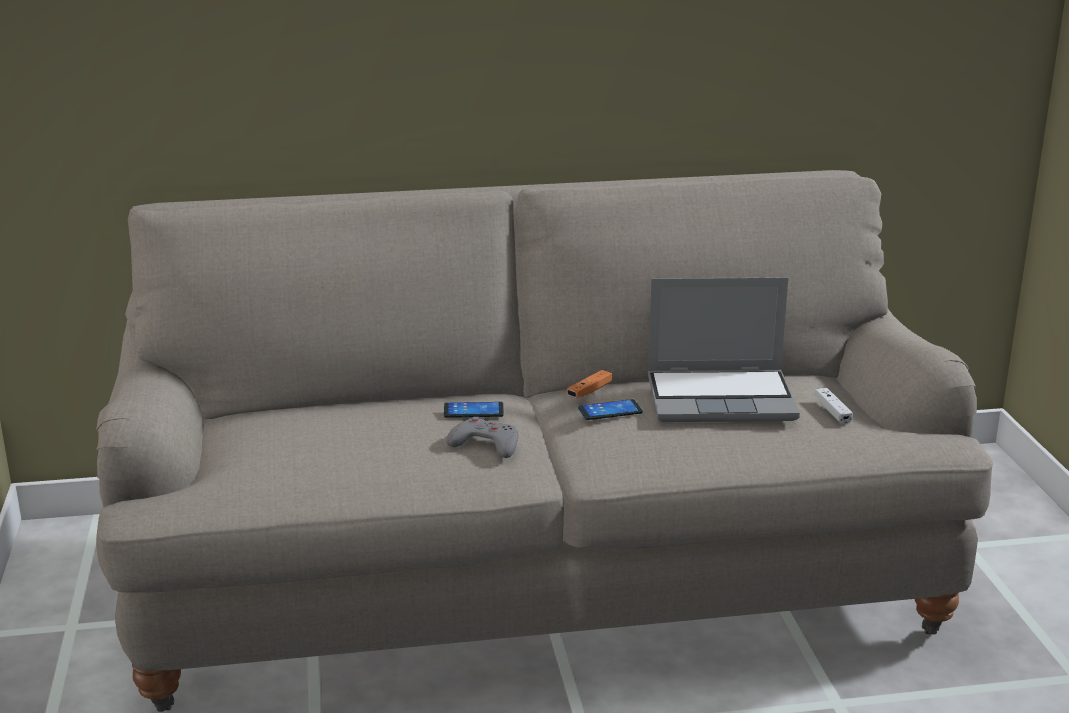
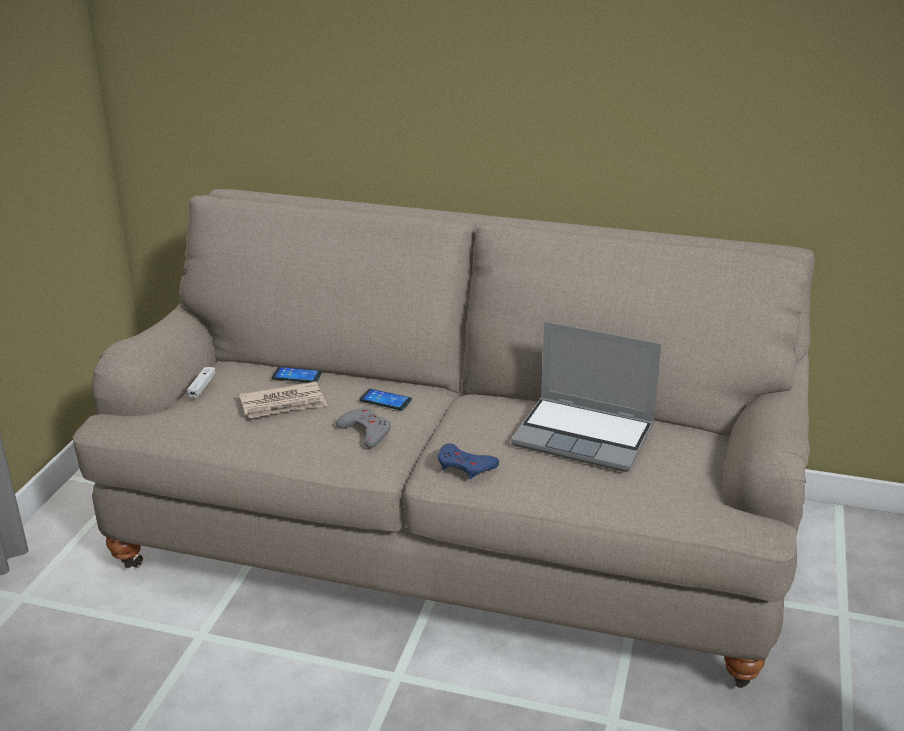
camera: 25 degrees right, 5 degrees up
(361, 437) = (283, 404): none -> newspaper
(589, 391) = (490, 403): orange game controller -> none
(610, 411) = (486, 425): phone -> phone (296, 376)
(626, 452) = (465, 466): none -> blue game controller
(832, 411) = (674, 471): white game controller -> white game controller (202, 386)

